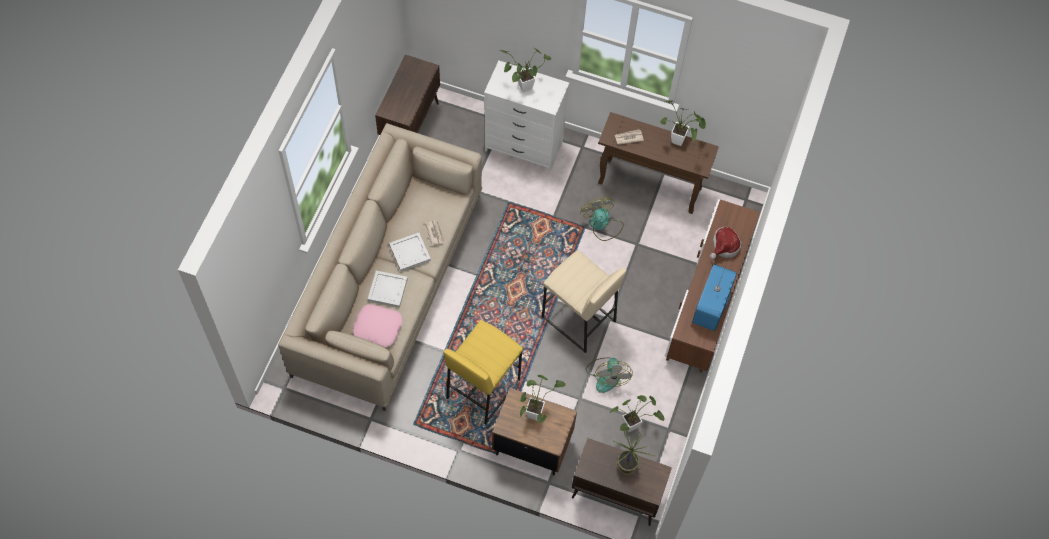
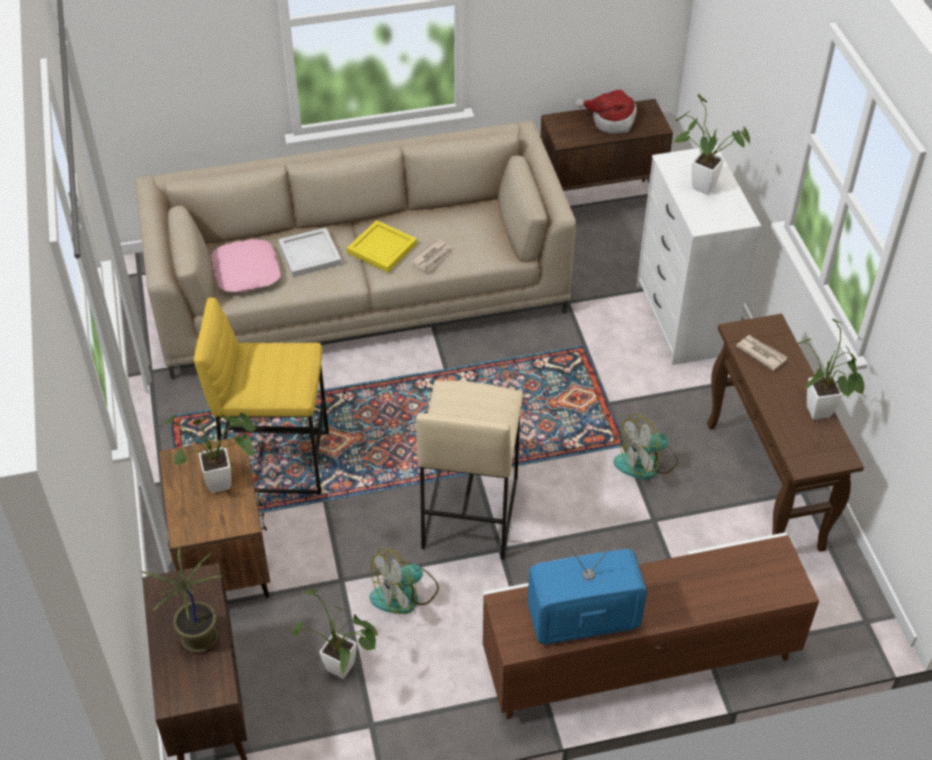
camera: 60 degrees right, 15 degrees down
(410, 253) = (382, 249): white tray -> yellow tray
(602, 224) = (646, 463): fan -> fan turned 150 degrees counterclockwise
(724, 247) = (708, 583): hat -> hat (611, 120)

